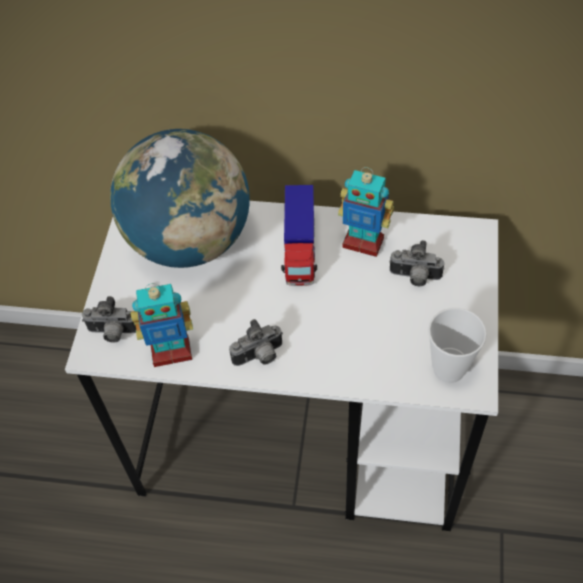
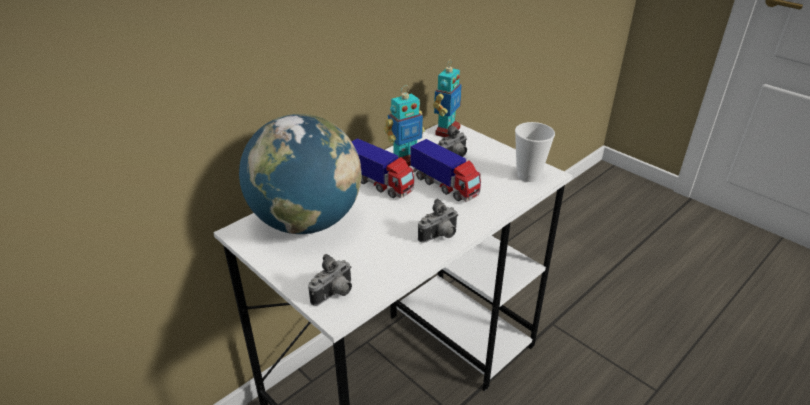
camera: 55 degrees left, 20 degrees down
(171, 351) = (387, 273): toy robot -> toy robot (447, 131)
(259, 356) = (440, 236): camera -> camera turned 45 degrees clockwise
(351, 305) = (445, 186): none -> toy truck

